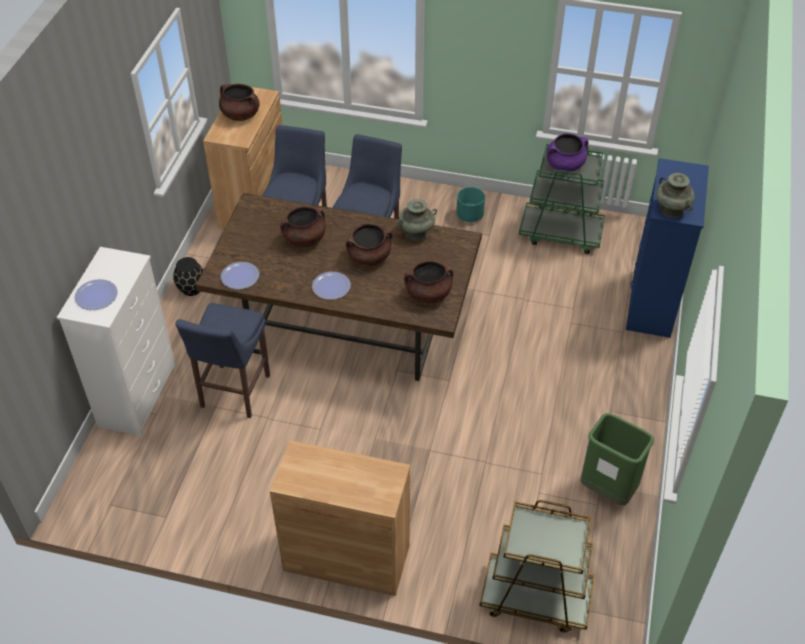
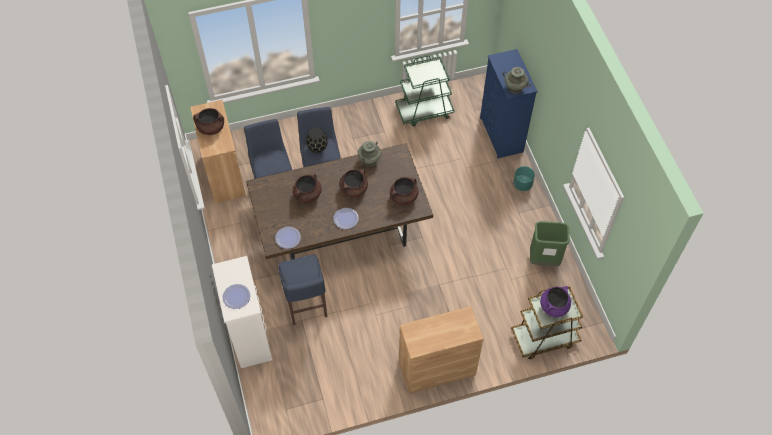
camera: 30 degrees left, 10 degrees up
(191, 289) = (229, 253): black vase -> black vase (317, 148)
(469, 216) = (364, 123): turquoise planter -> turquoise planter (522, 184)
(565, 165) = (422, 74): purple cooking pot -> purple cooking pot (554, 306)

